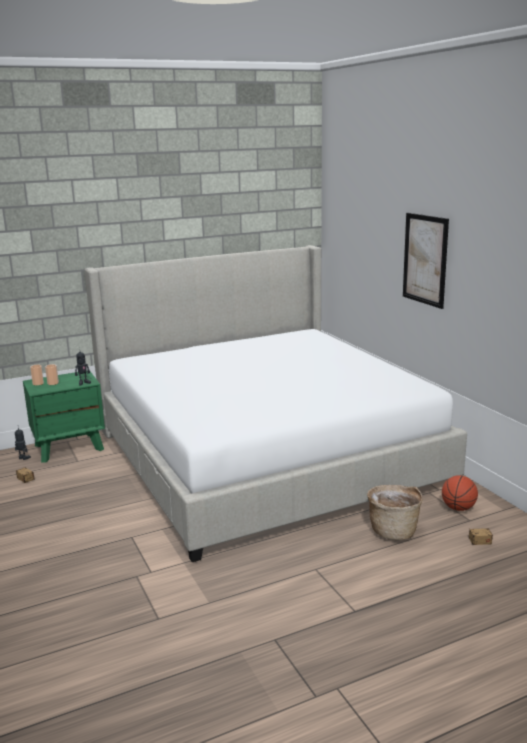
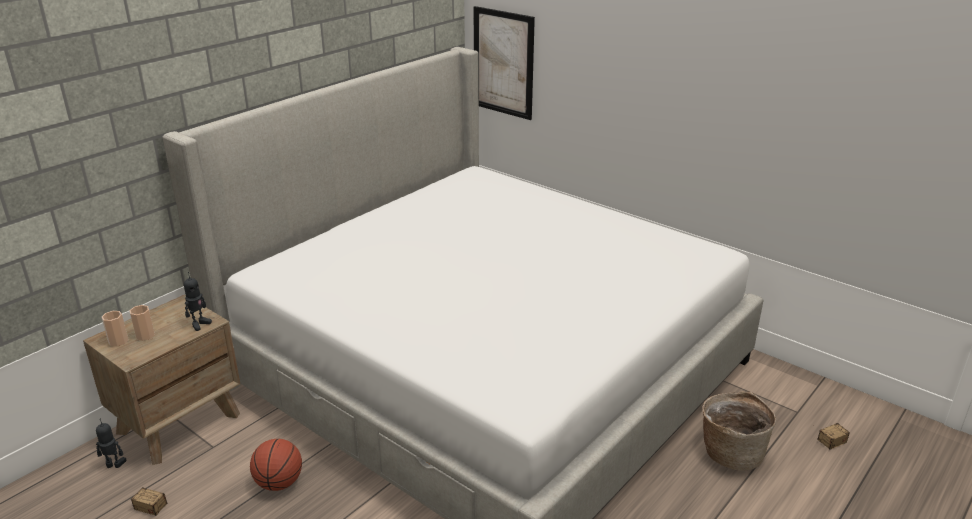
camera: 25 degrees left, 10 degrees up
(69, 447) = (179, 423): green nightstand -> brown nightstand
(425, 259) = (679, 73): picture -> picture (503, 63)
(458, 508) = (771, 396): basketball -> basketball (279, 483)

